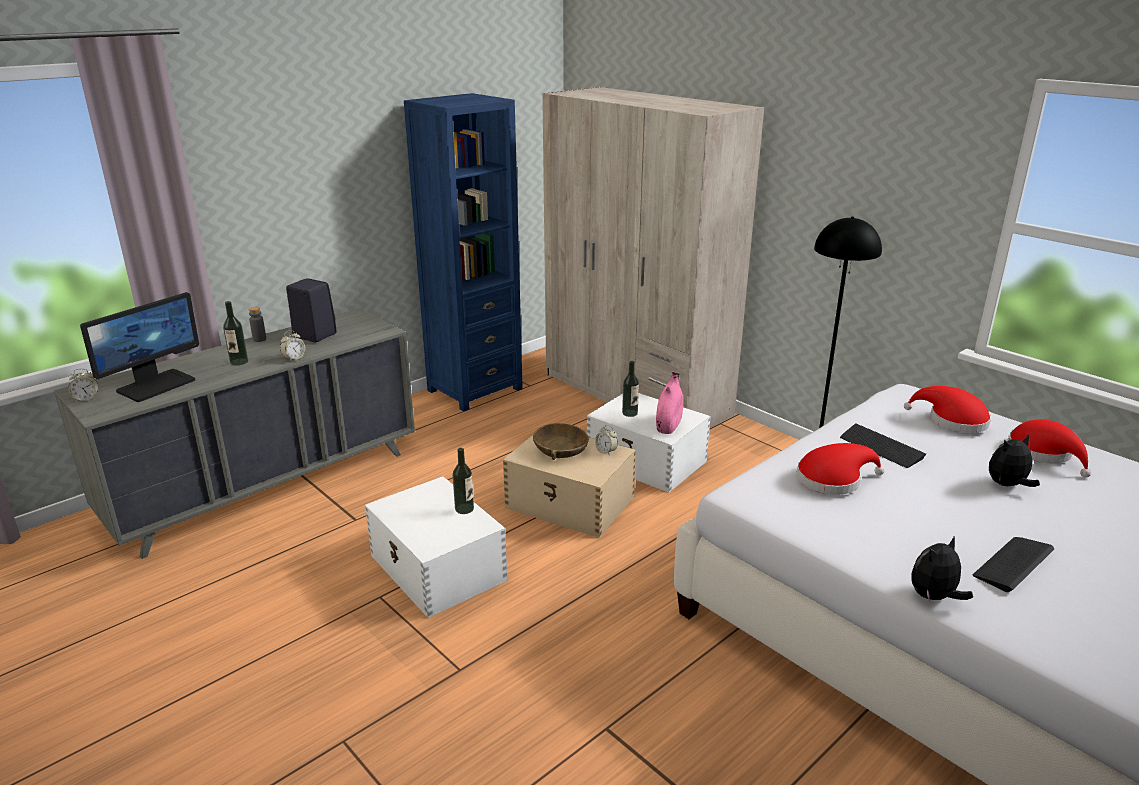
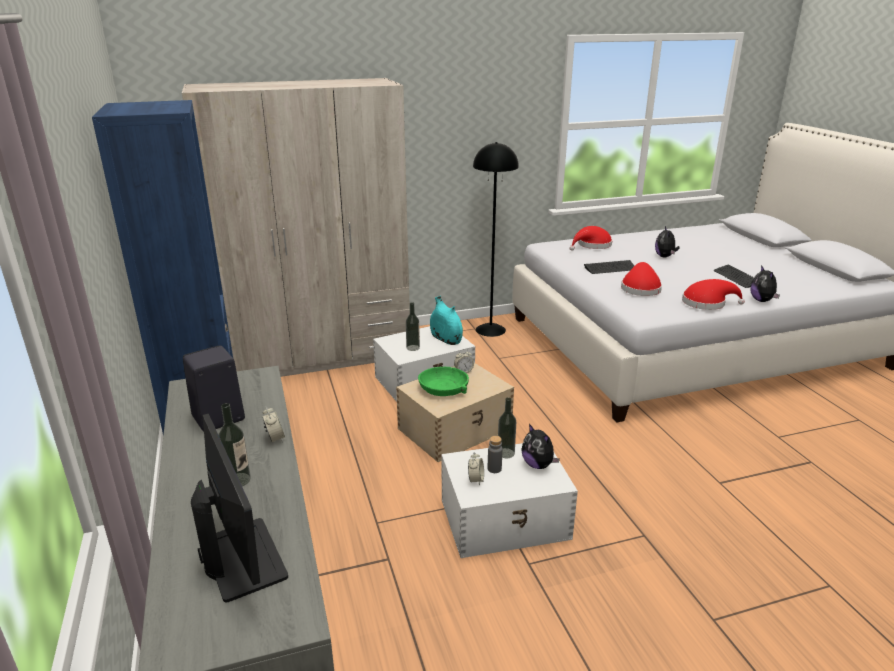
camera: 65 degrees left, 0 degrees up
(86, 399) = (222, 638): alarm clock -> alarm clock (476, 480)
(259, 339) = (179, 458): grey bottle -> grey bottle (494, 469)
(454, 531) = (538, 465): none -> plush toy
(560, 449) = (444, 388): brown bowl -> green bowl
(668, 425) = (446, 339): pink vase -> turquoise vase
(1043, 453) = (636, 241): red hat -> red hat (707, 303)

